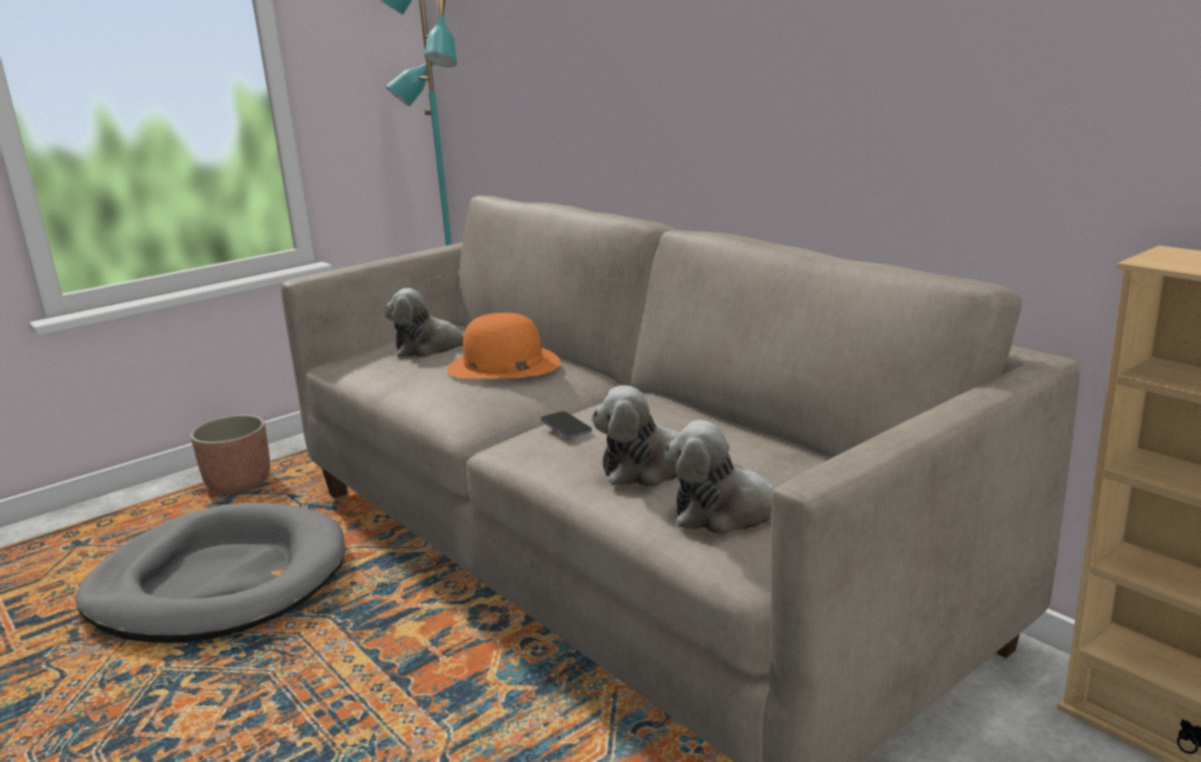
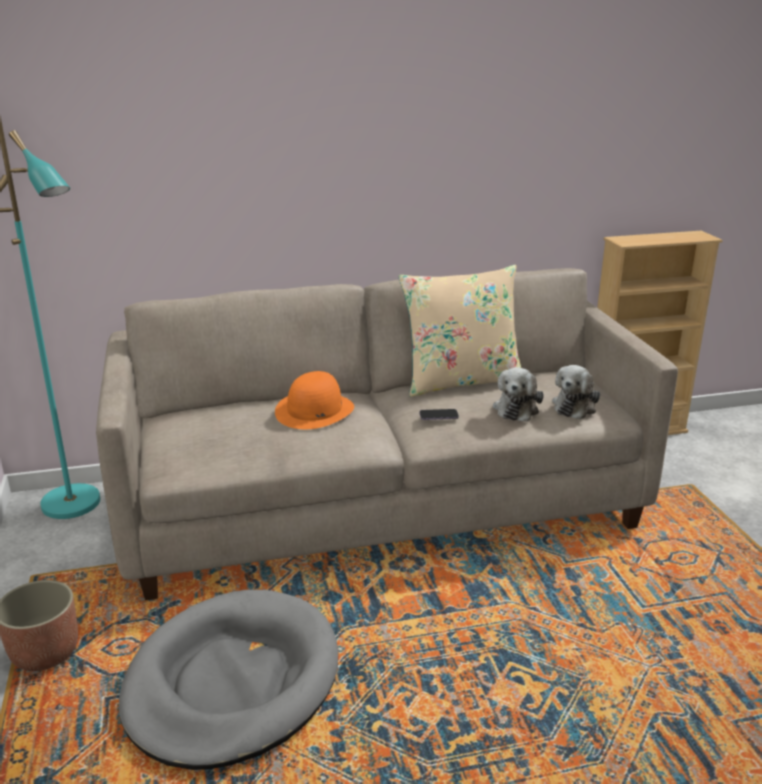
camera: 65 degrees left, 5 degrees up
(431, 348) = (222, 429): plush toy -> none
(711, 416) = (461, 381): none -> beige pillow

